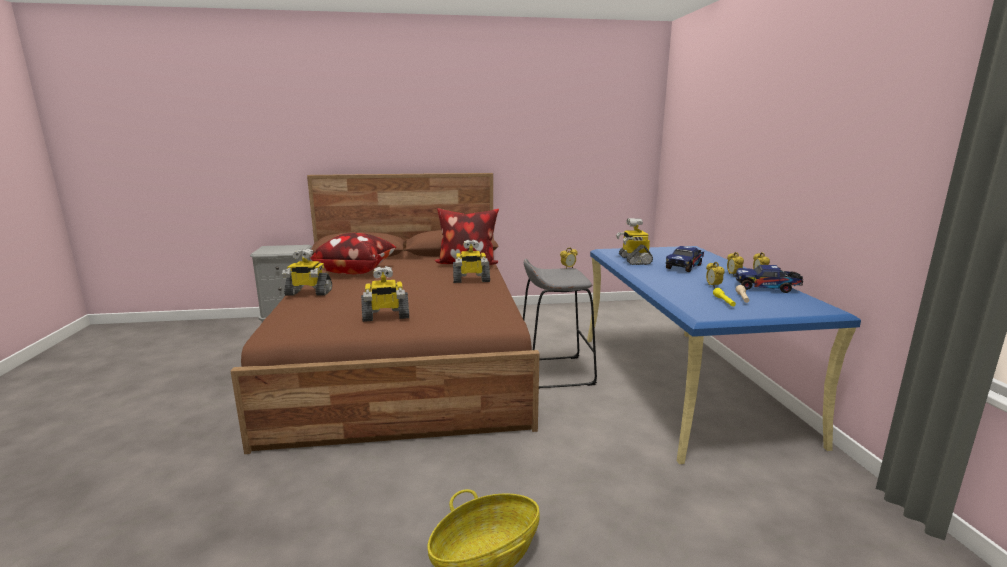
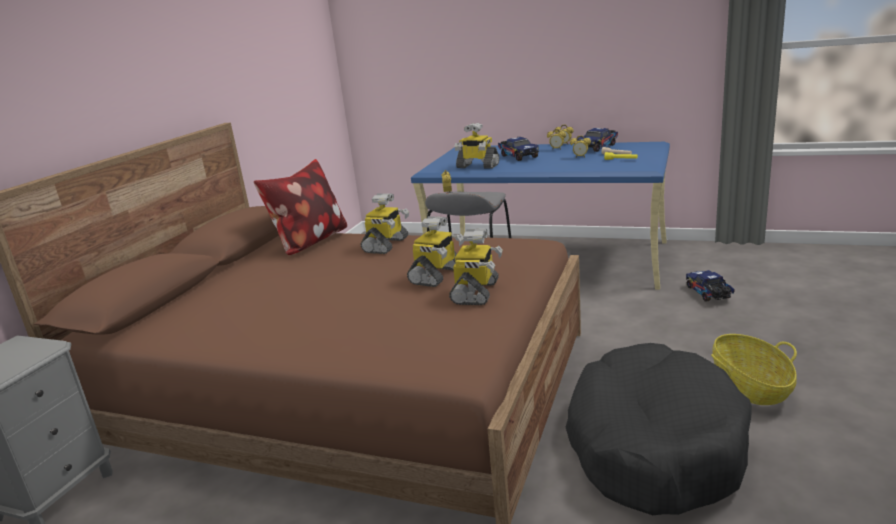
camera: 60 degrees left, 5 degrees up
(308, 293) = (312, 341): toy robot -> toy robot (437, 275)
(356, 271) = (238, 308): pillow -> none
(361, 501) = (653, 445): none -> black dog bed
(702, 504) = (709, 294): none -> toy truck

